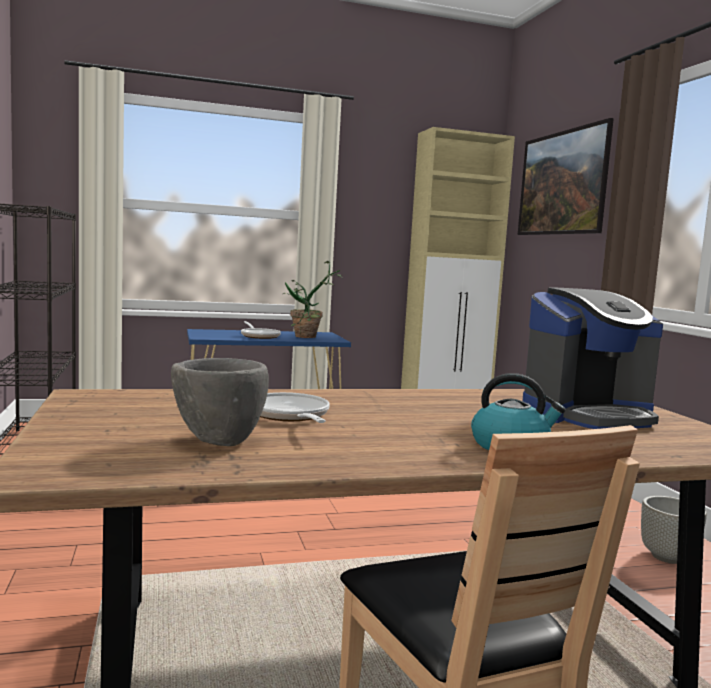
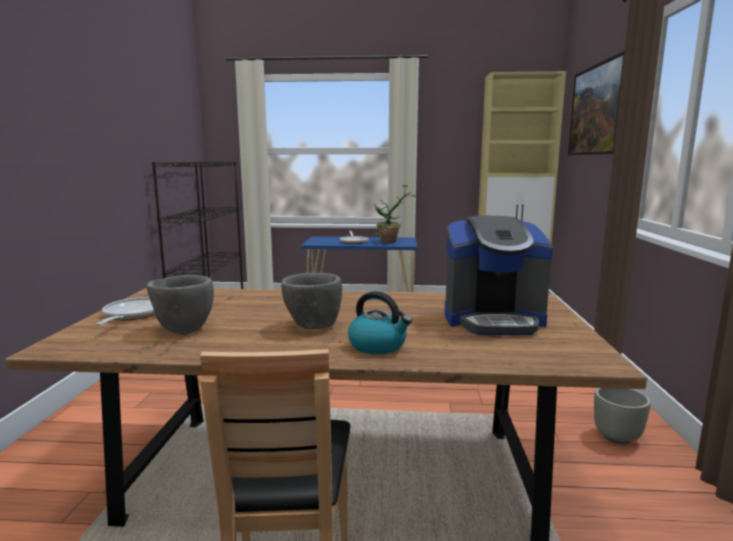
camera: 20 degrees right, 5 degrees up
(289, 416) = (258, 312): frying pan -> frying pan (132, 315)
(393, 429) = (312, 326): none -> grey bowl

